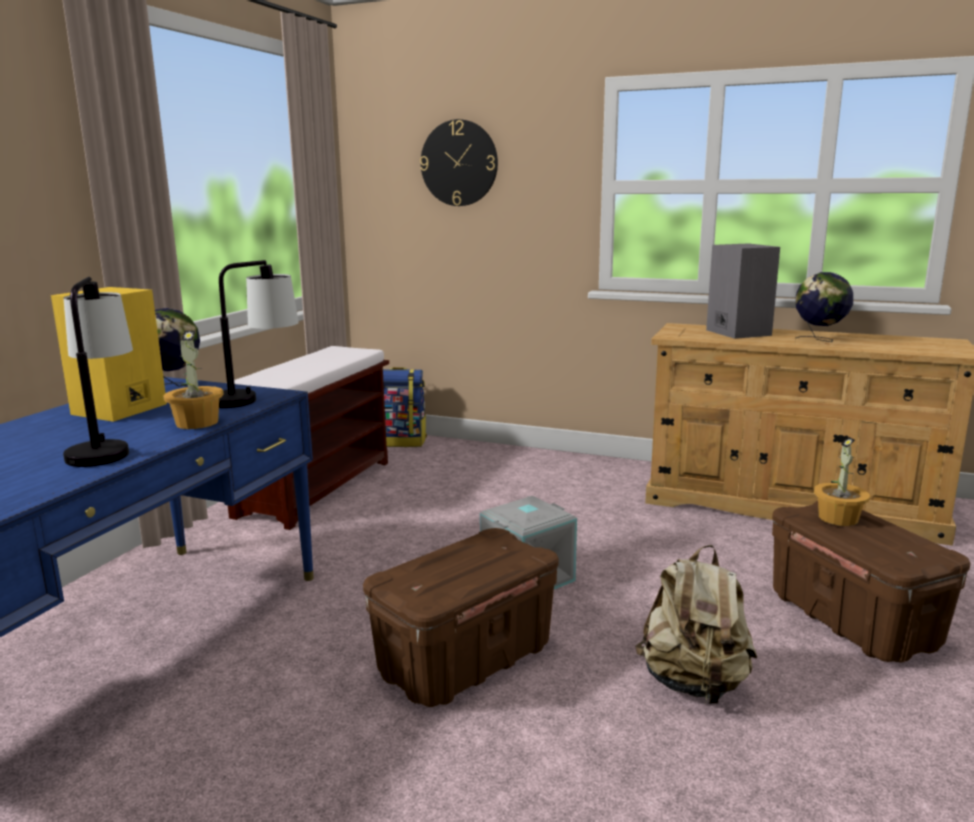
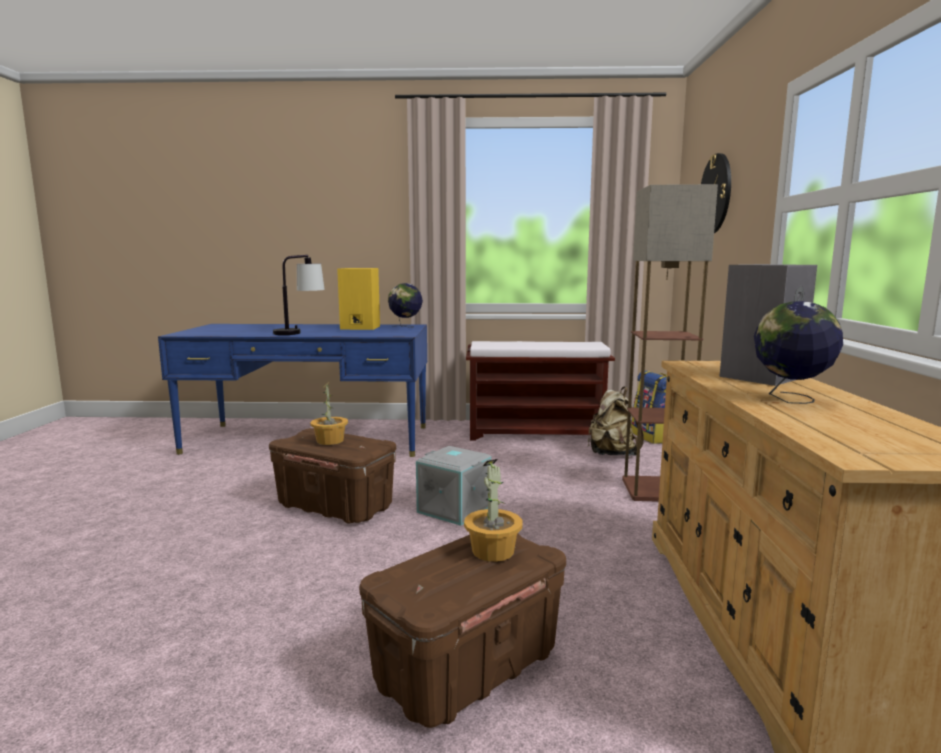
camera: 70 degrees right, 5 degrees down
(197, 422) = (342, 334): potted plant -> potted plant (330, 440)
(256, 400) = (389, 335): table lamp -> none
(540, 476) = (654, 489): none -> floor lamp
(694, 684) = (325, 582): beige backpack -> beige backpack (612, 454)

